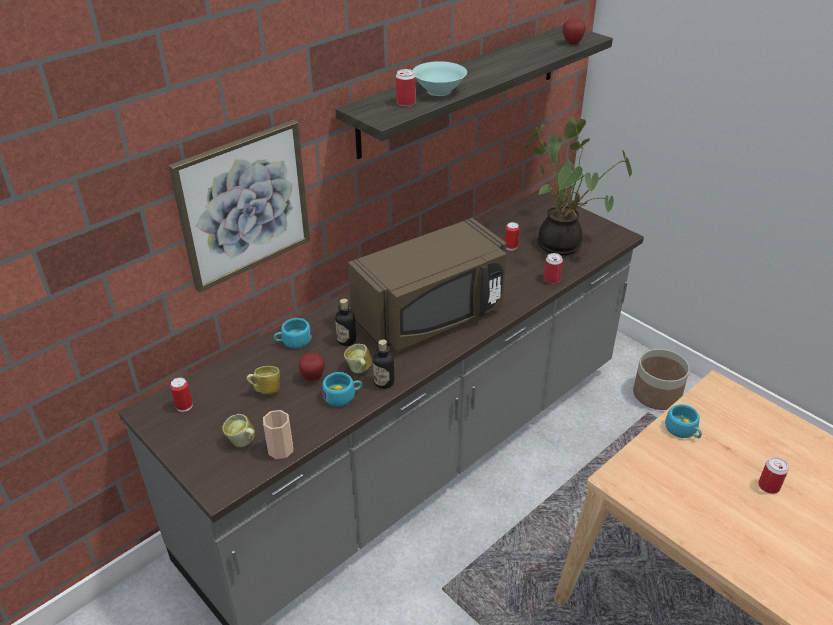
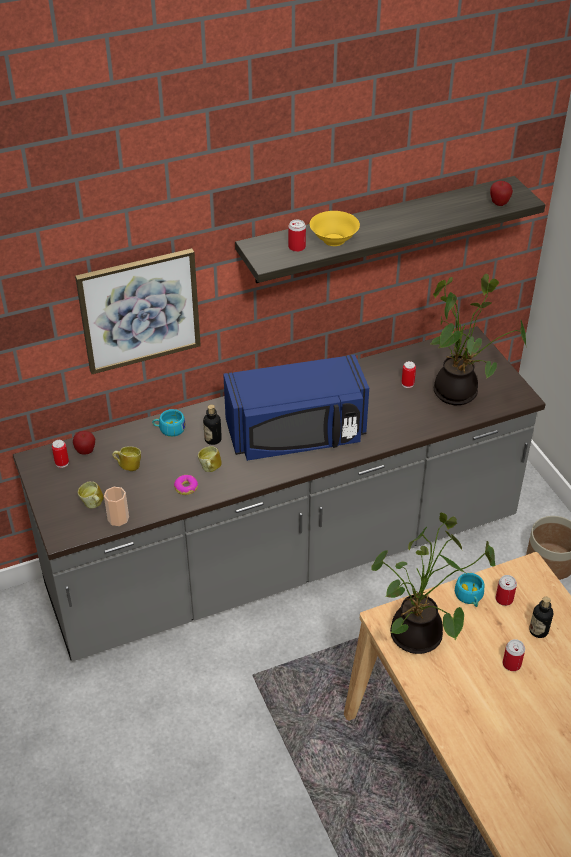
camera: 20 degrees right, 5 degrees up
(313, 377) = (170, 465): apple -> apple (85, 451)
(343, 396) = (186, 487): turquoise cup -> donut
(384, 382) = (224, 485): bottle -> bottle (538, 631)
(432, 315) = (297, 434): brown microwave -> blue microwave
(440, 91) = (334, 240): turquoise bowl -> yellow bowl
(551, 279) = (425, 426): can -> can (504, 599)
(664, 488) = (419, 638): none -> potted plant

